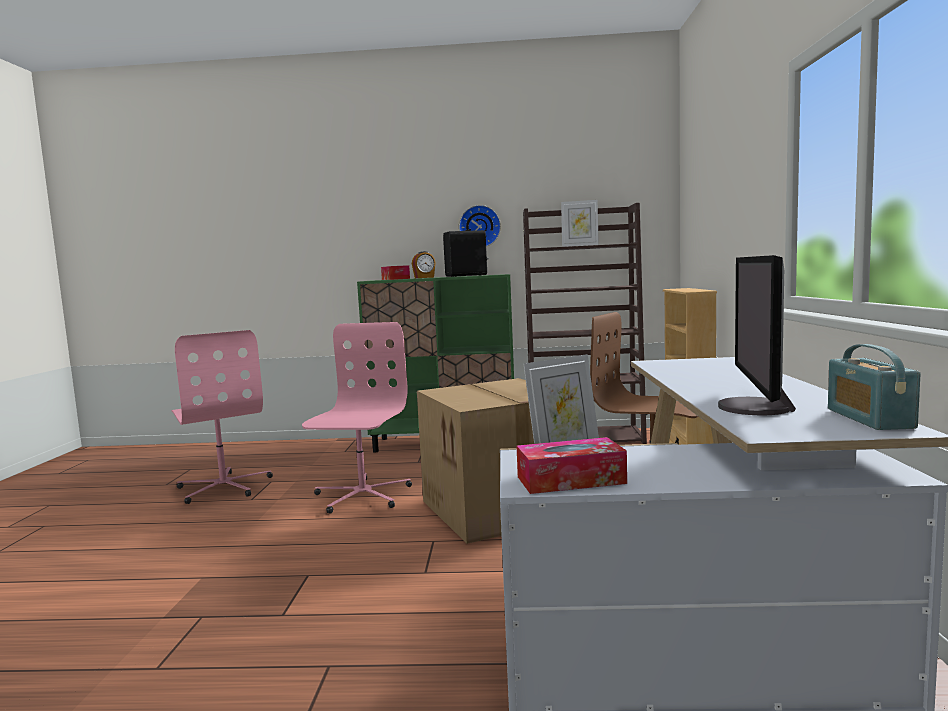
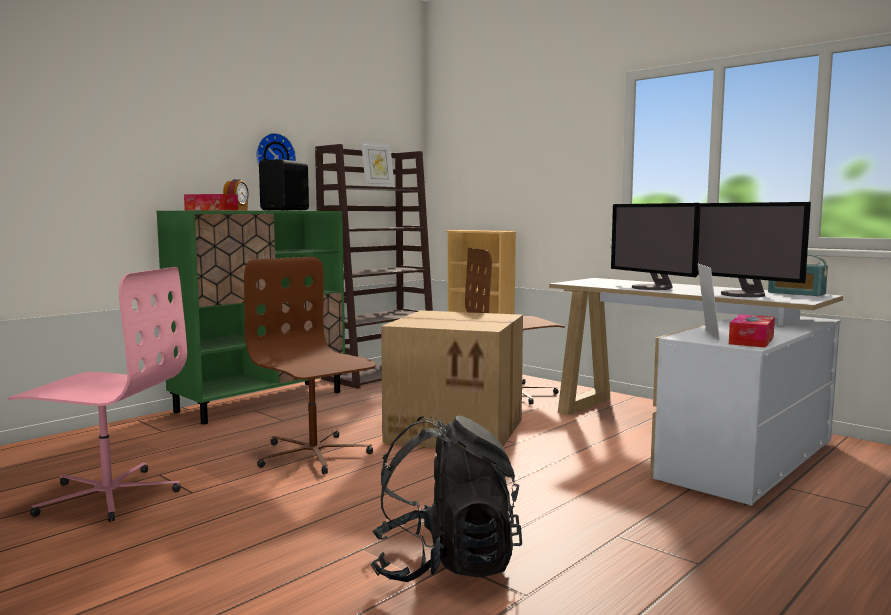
camera: 50 degrees left, 0 degrees up
(195, 614) = (445, 564): none -> black backpack
(362, 496) = (313, 455): pink office chair -> brown office chair
(702, 380) = (652, 288): none -> monitor

